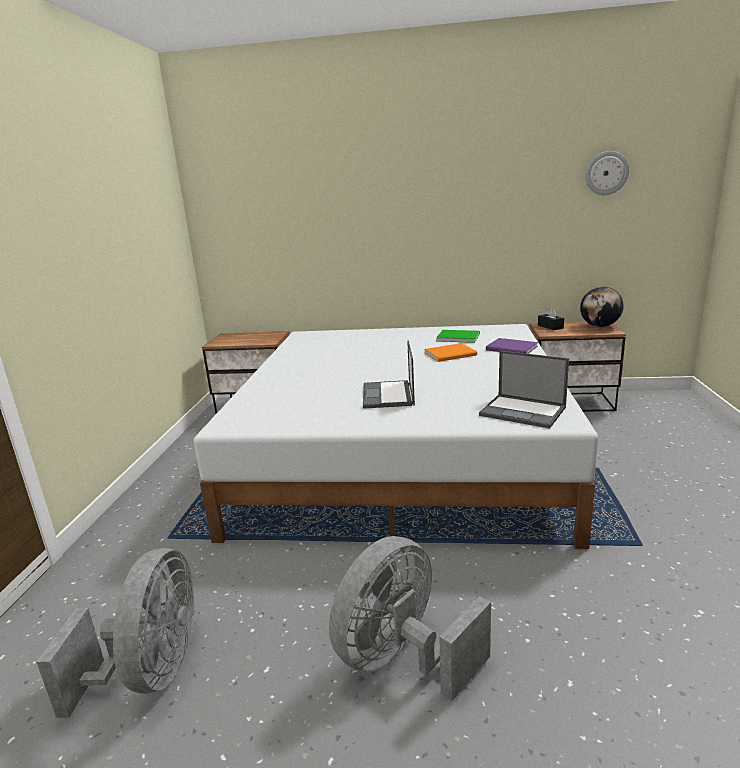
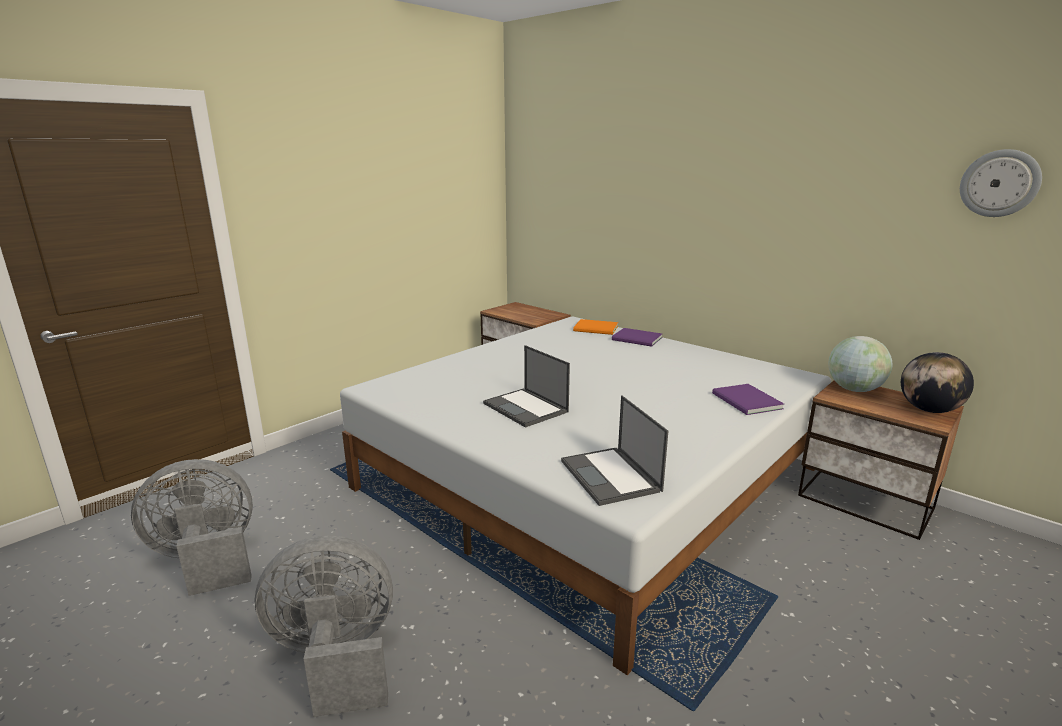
camera: 35 degrees right, 0 degrees up
(151, 671) = (207, 561): grey fan -> grey fan turned 150 degrees counterclockwise
(375, 333) = (638, 339): none -> purple book
(388, 395) = (526, 408): laptop -> laptop turned 75 degrees counterclockwise
(452, 354) = (667, 386): orange book -> orange book (597, 329)
(457, 337) = (711, 368): green book -> none
(550, 326) = (854, 390): black tissue box -> globe

